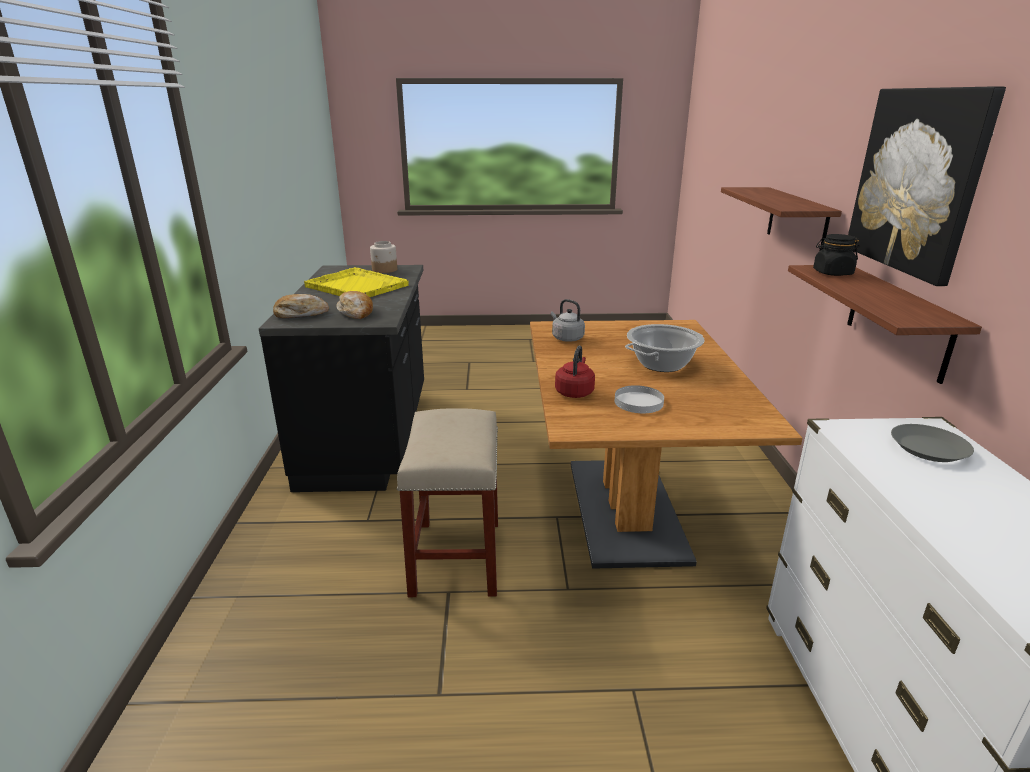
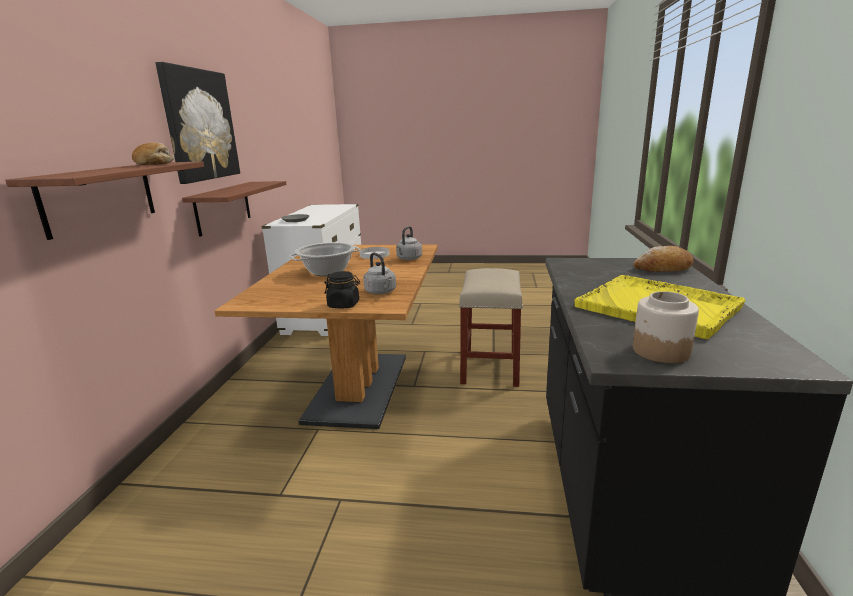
camera: 170 degrees left, 5 degrees down
(356, 312) = (602, 269): bread -> bread (155, 164)
(575, 392) = (408, 259): red kettle -> grey kettle
(832, 273) = (221, 193): black jar -> black jar (344, 305)

